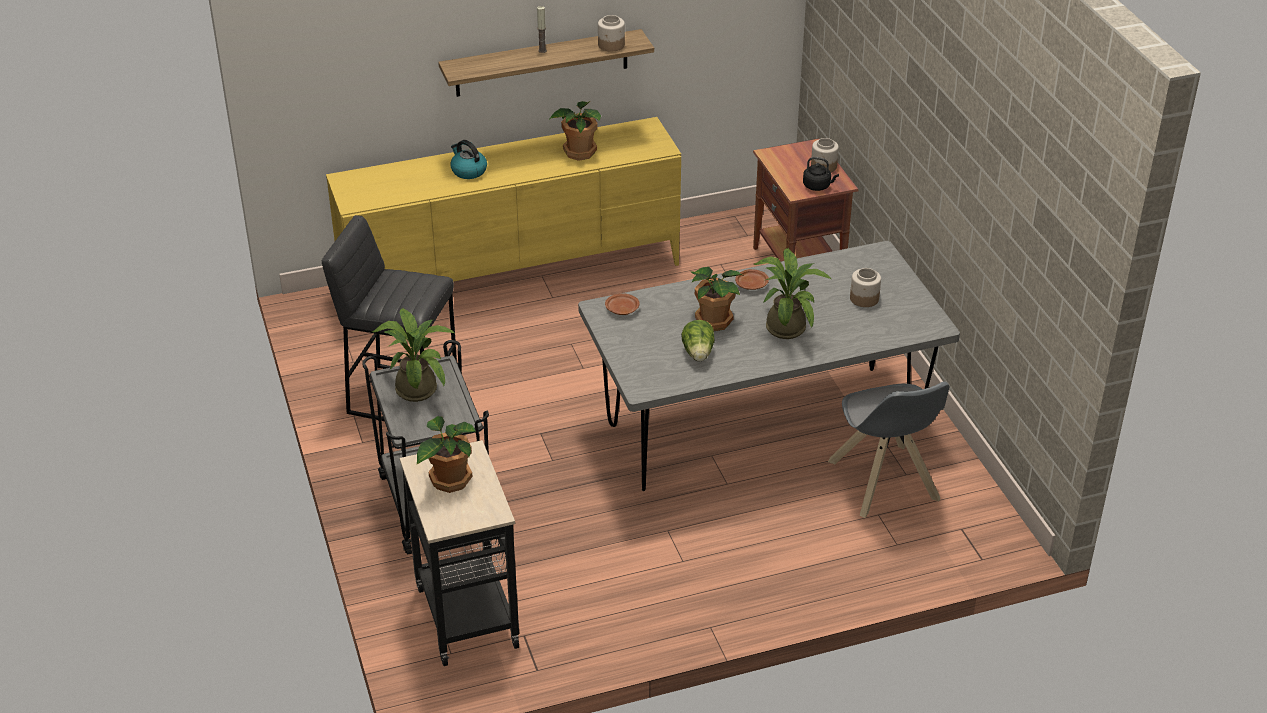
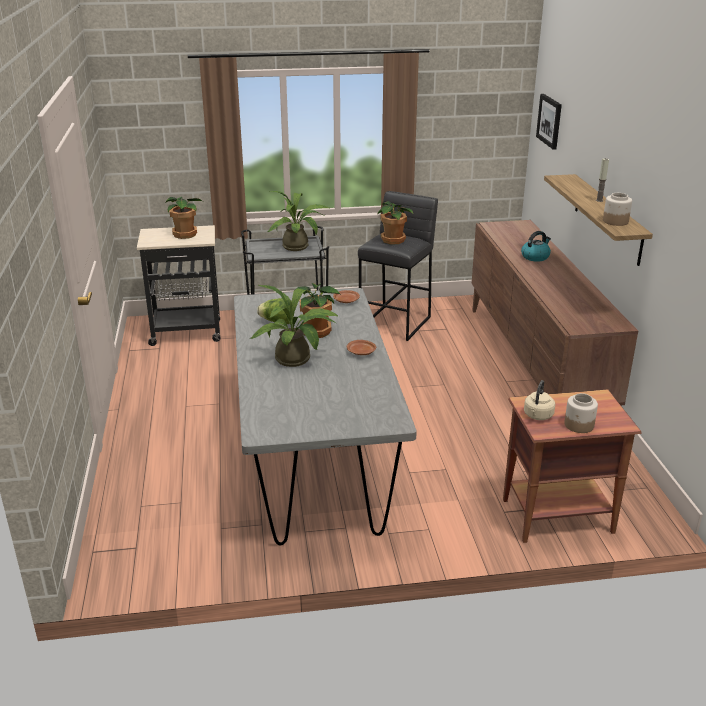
camera: 100 degrees right, 10 degrees down
(328, 41) = (550, 121): none -> picture
(512, 276) = (535, 367): yellow cabinet -> brown cabinet
(579, 152) = (568, 294): potted plant -> potted plant (394, 240)
(818, 186) = (537, 416): black kettle -> beige kettle
(864, 299) = (320, 402): jar -> none
(884, 482) = (217, 513): grey chair -> none

